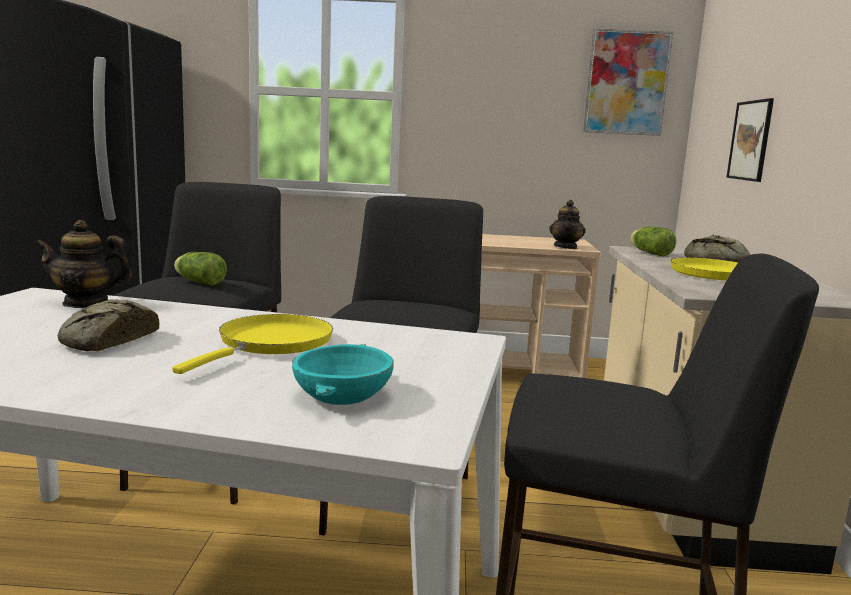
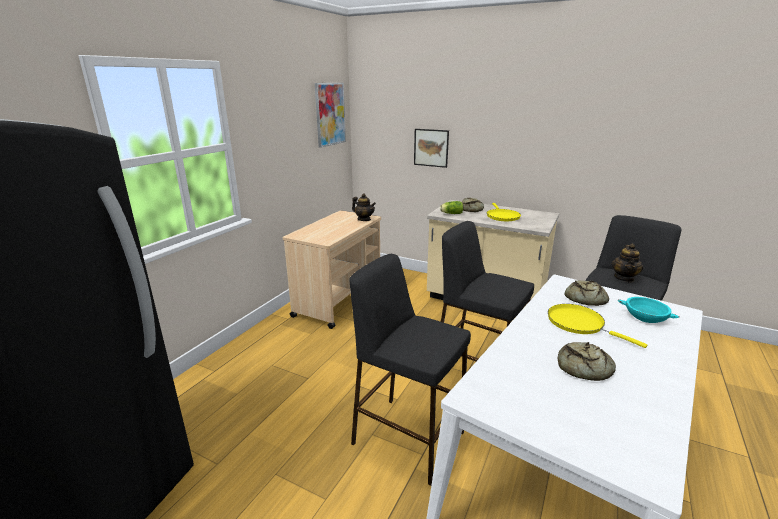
camera: 65 degrees left, 10 degrees up
(86, 303) = (496, 376): teapot -> teapot (624, 278)
(198, 282) = (427, 333): lettuce -> none
(397, 351) = (584, 298): none -> bread

